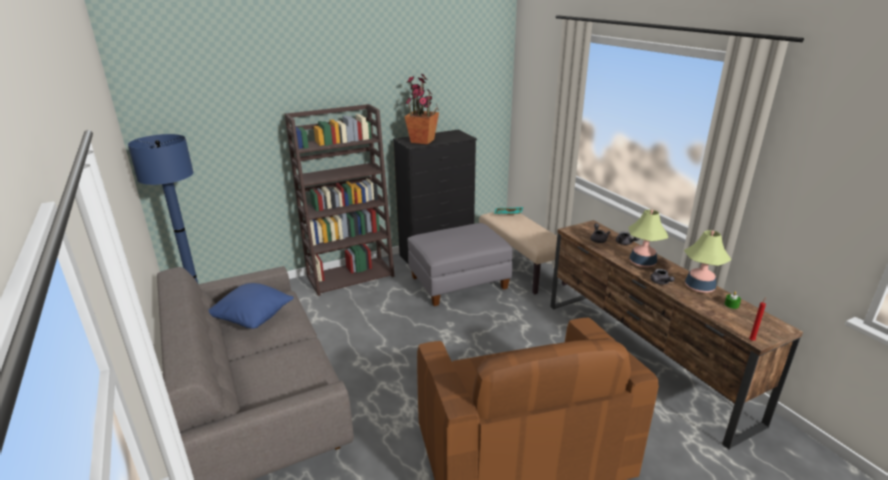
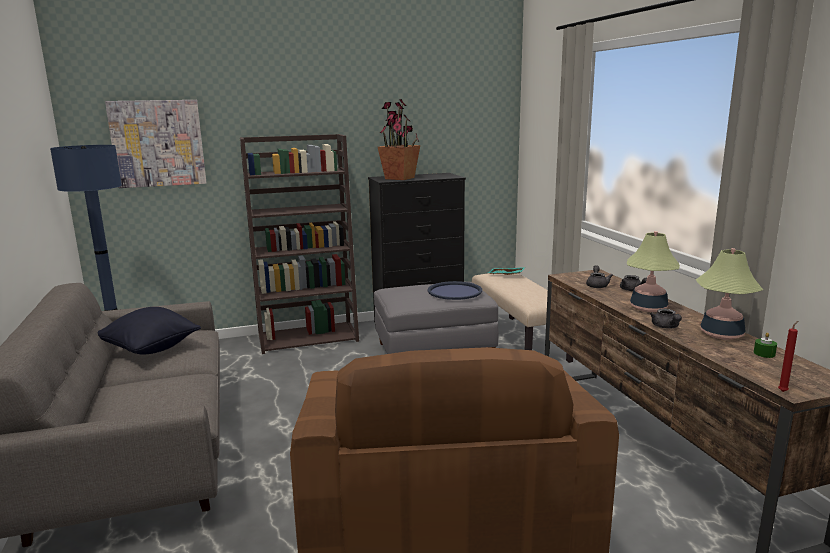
camera: 10 degrees right, 10 degrees down
(212, 124) = (158, 143): none -> picture
(253, 319) = (151, 350): blue pillow -> black pillow
(476, 237) = (454, 291): none -> blue tray

